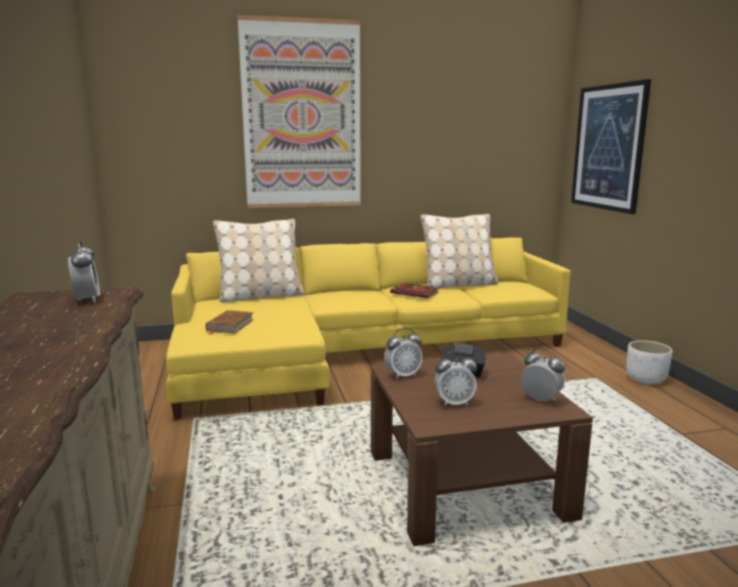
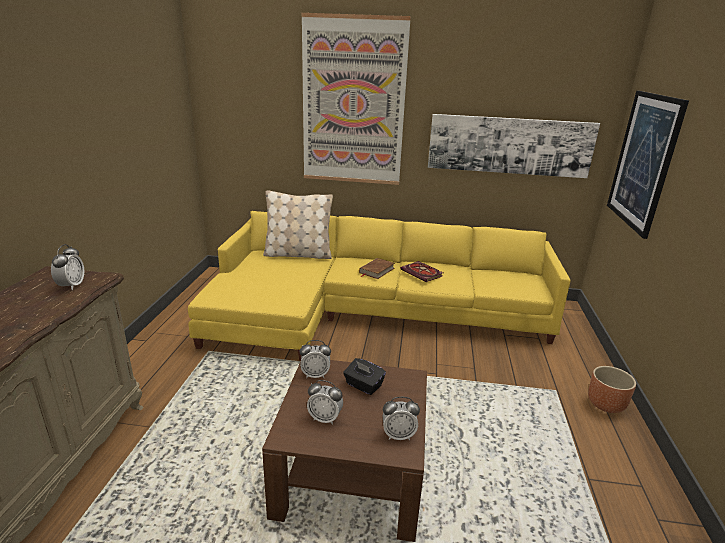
camera: 20 degrees right, 10 degrees up
(230, 325) = (248, 284): brown book -> brown book (376, 270)
(458, 285) = (471, 269): beige pillow -> none
(470, 152) = (509, 145): none -> picture
(541, 399) = (398, 435): alarm clock -> alarm clock turned 120 degrees clockwise
(646, 379) = (606, 404): white planter -> brown planter

